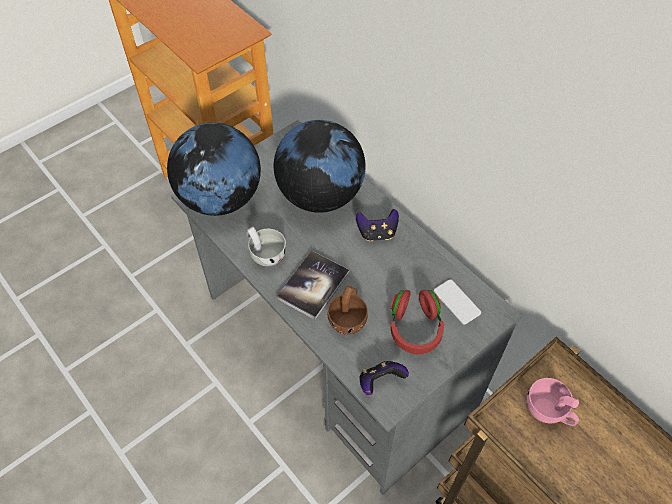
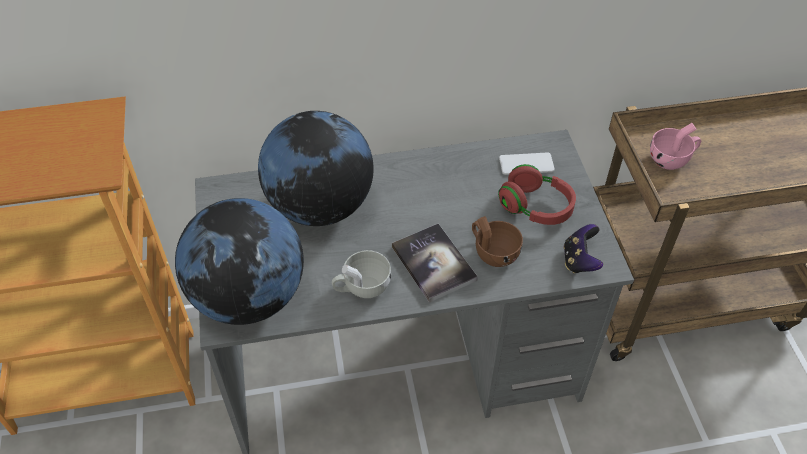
camera: 60 degrees left, 5 degrees down
(377, 233) = (405, 183): game controller -> none

